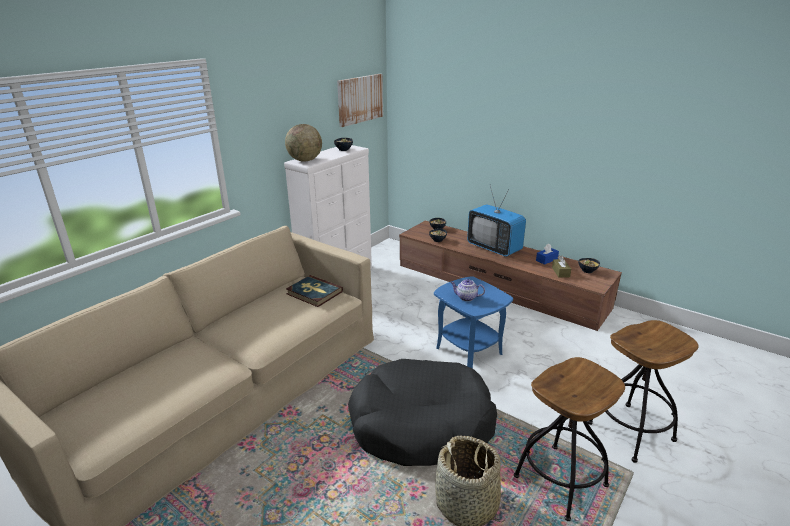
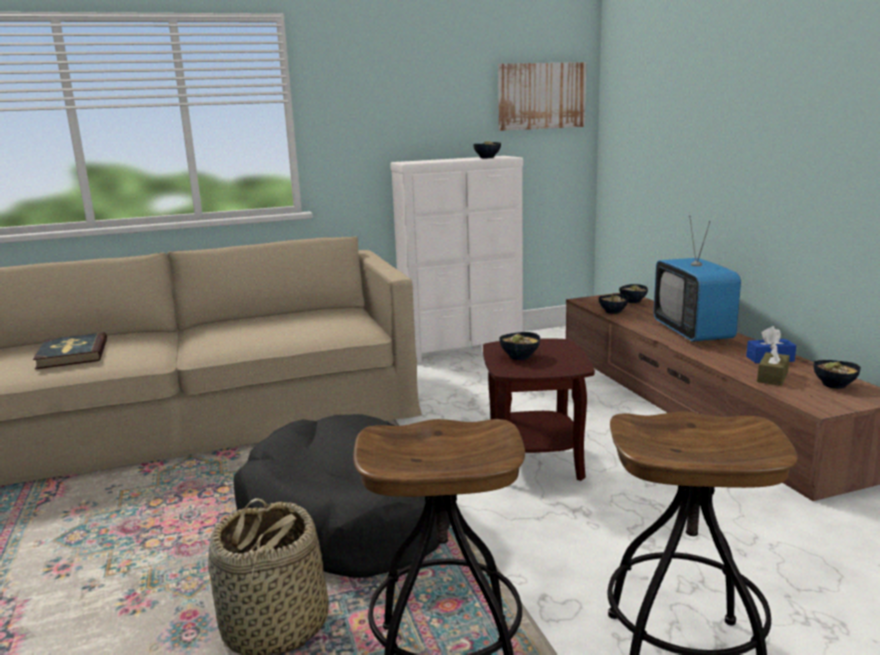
camera: 35 degrees right, 10 degrees down
(305, 160) = (416, 161): globe -> none
(314, 293) = (341, 320): book -> book (72, 354)
(466, 297) = (518, 357): teapot -> bowl
(469, 350) = (535, 461): blue side table -> brown side table

